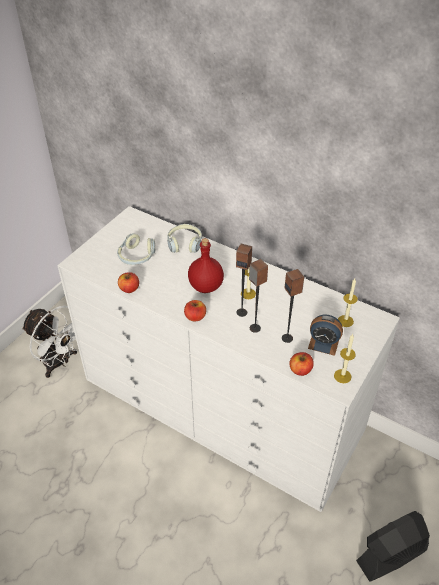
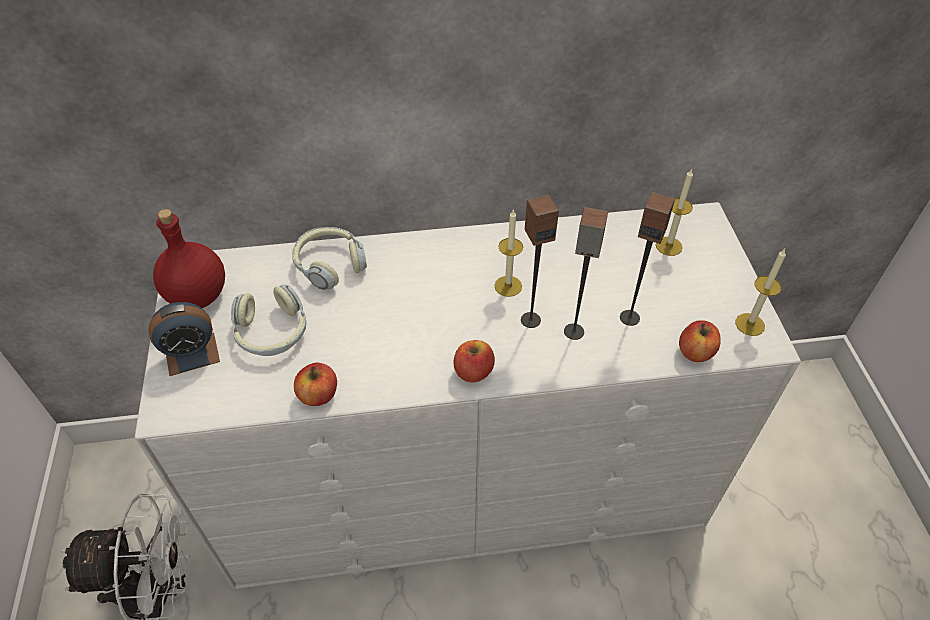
camera: 40 degrees left, 5 degrees up
(206, 287) = (437, 314): red bottle -> red bottle (198, 296)
(323, 344) = (680, 295): alarm clock -> alarm clock (192, 354)
(390, 555) = (816, 516): black fan -> none

